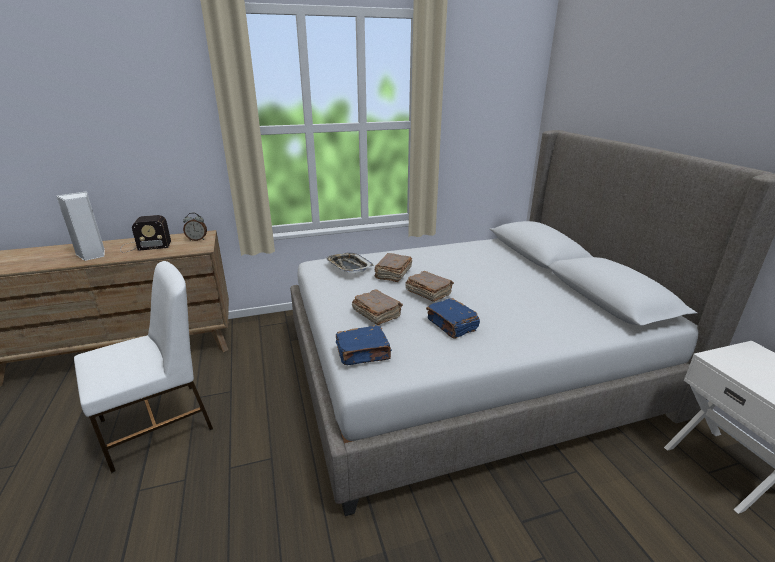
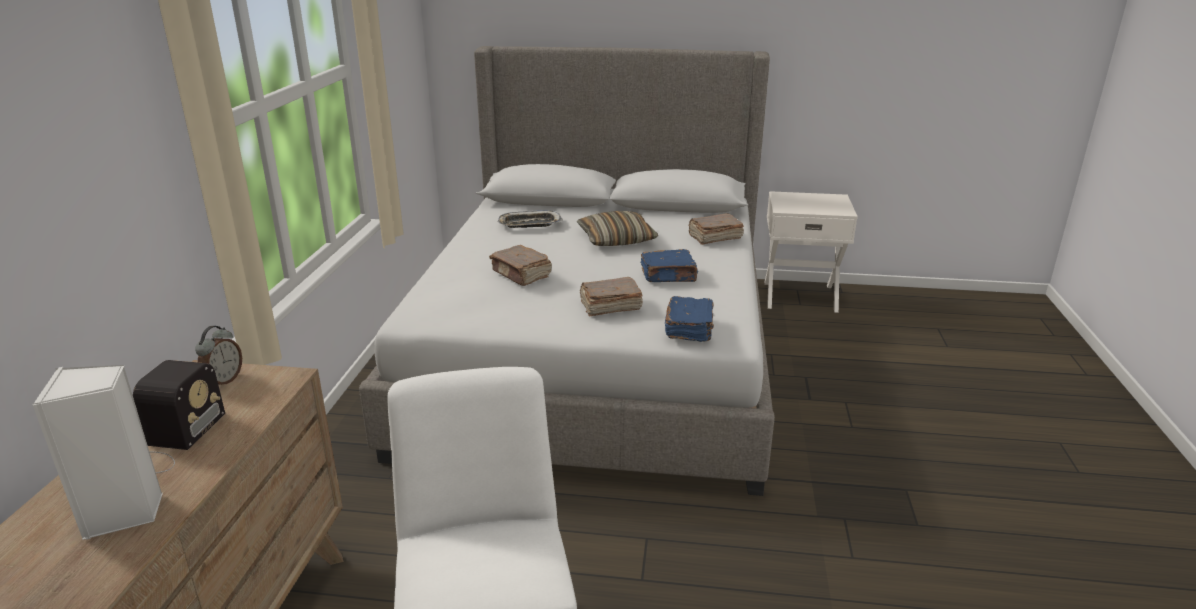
camera: 65 degrees left, 0 degrees up
(349, 266) = (463, 295): tray -> tray (529, 224)
(428, 293) = (589, 269): brown book -> brown book (714, 237)
(496, 290) = (616, 239): none -> pillow

